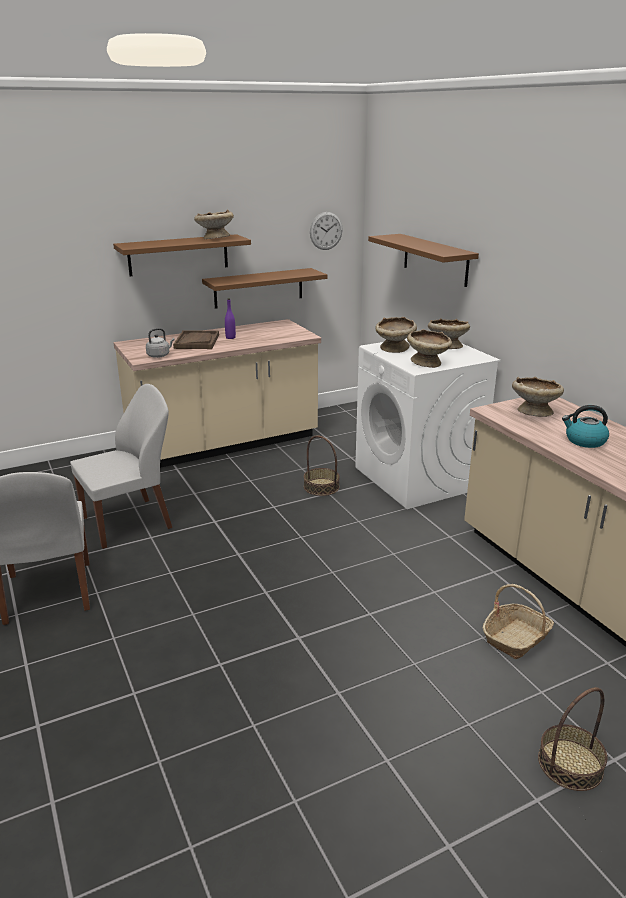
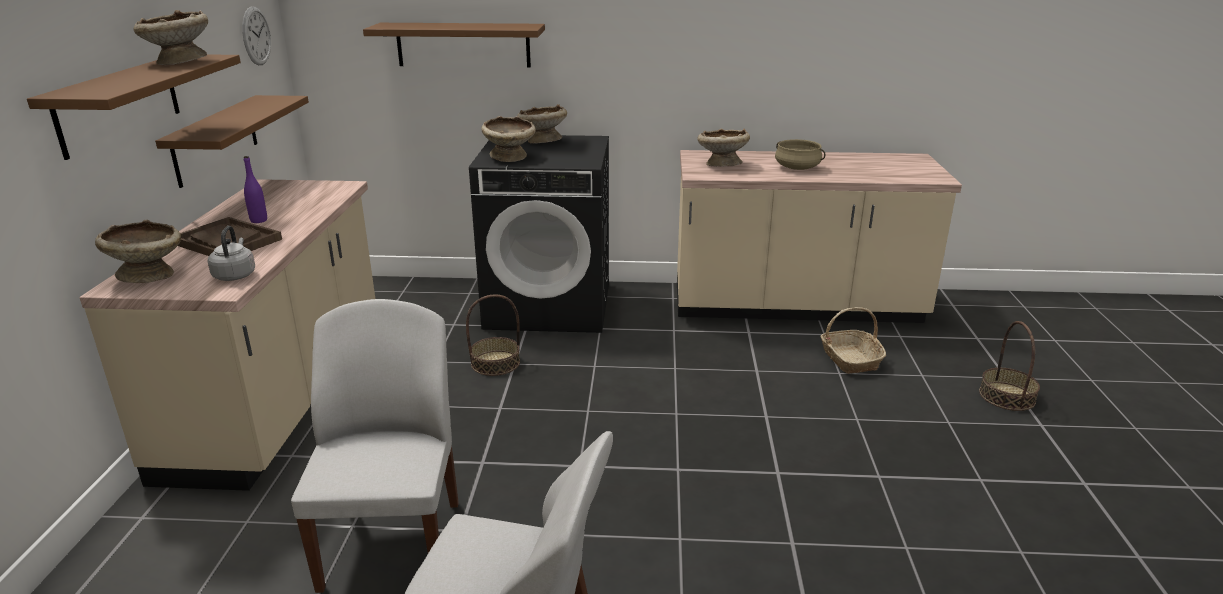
camera: 60 degrees left, 0 degrees up
(418, 478) = (550, 306): white washing machine -> black washing machine
(428, 363) = (576, 157): beige bowl -> beige bowl (149, 275)
(584, 441) = (797, 168): kettle -> beige cooking pot

